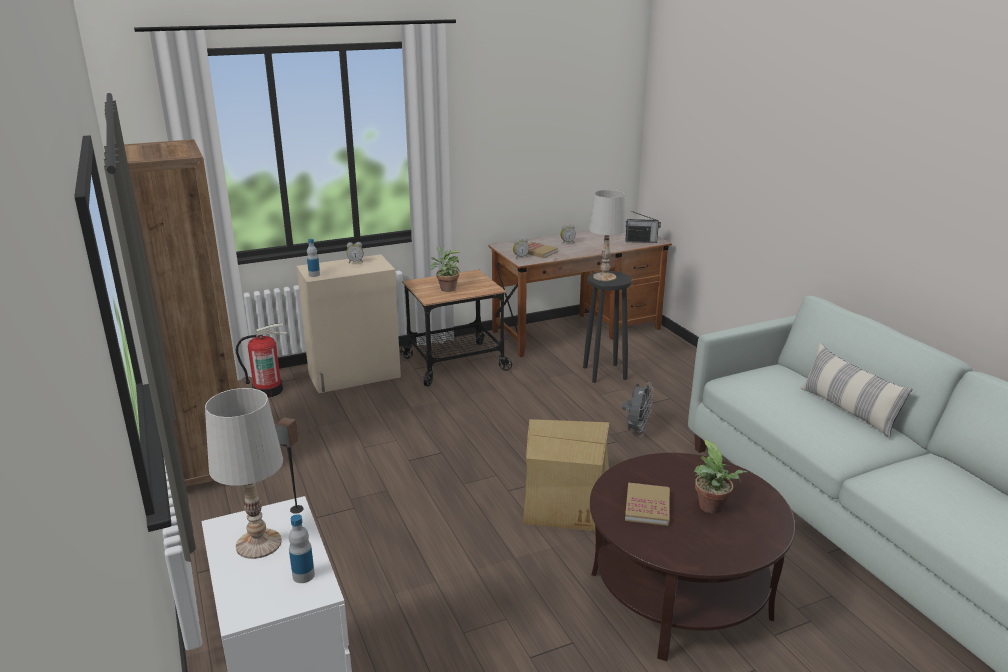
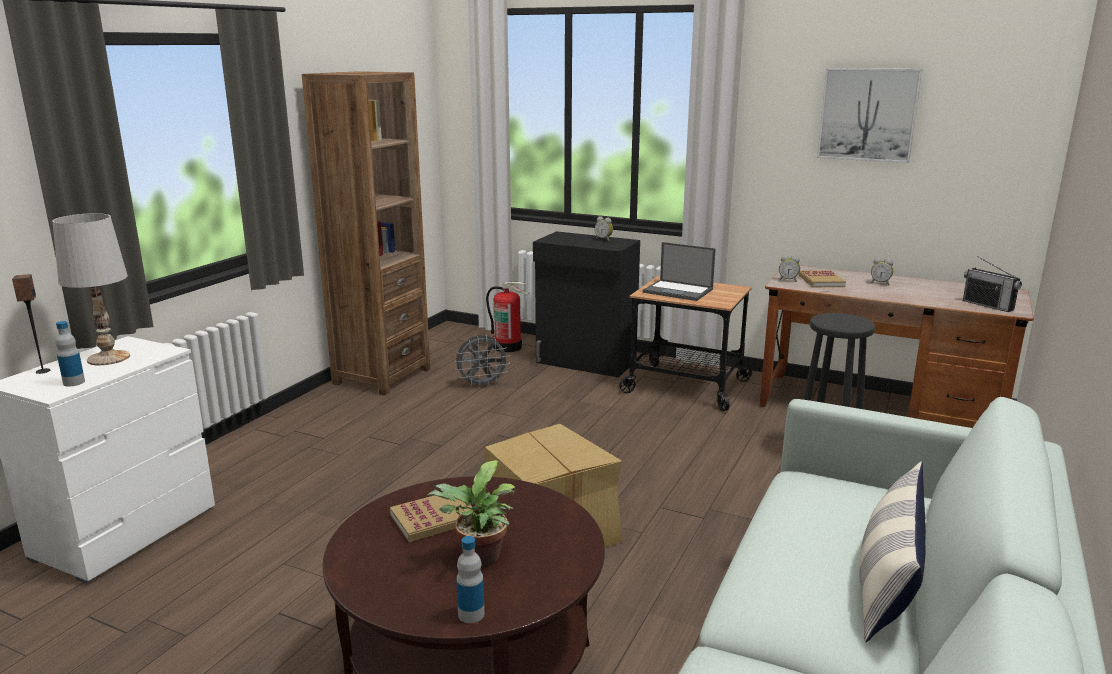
camera: 50 degrees right, 5 degrees down
(296, 509) = (166, 353): speaker -> speaker (42, 371)
(314, 275) = (550, 239): bottle -> bottle (471, 614)
(355, 376) = (585, 362): beige cabinet -> black cabinet
(446, 288) = (679, 291): potted plant -> laptop
(532, 121) = (868, 114): none -> picture
(604, 277) = (837, 319): white table lamp -> none
(636, 431) = (745, 521): grey fan -> grey fan (482, 385)

